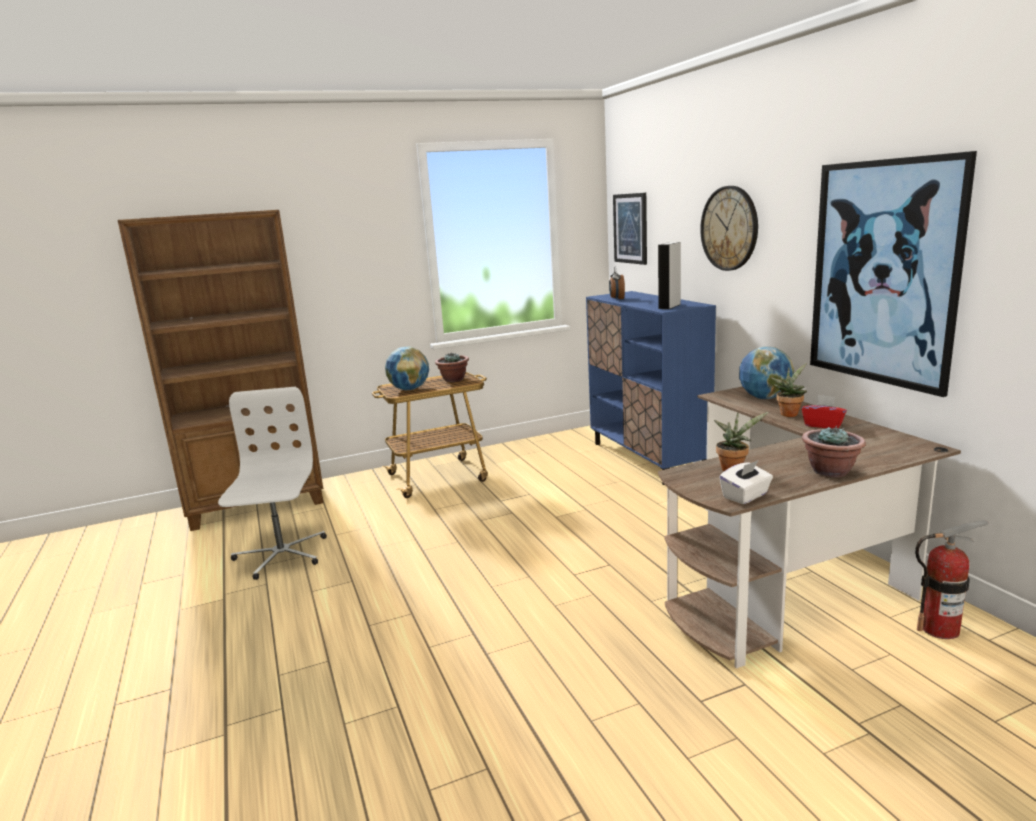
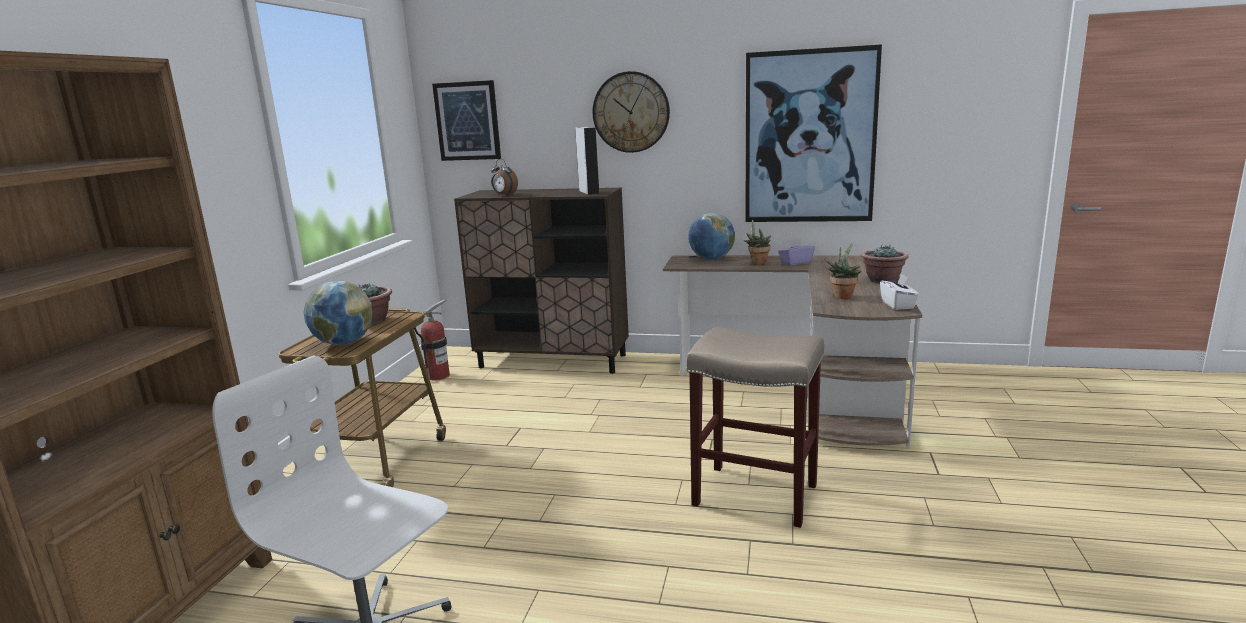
camera: 55 degrees left, 0 degrees up
(540, 613) = (753, 495): none -> beige stool
(647, 458) = (553, 361): blue cabinet -> brown cabinet
(823, 425) = (795, 263): red tissue box -> purple tissue box
(939, 629) = (917, 378): fire extinguisher -> fire extinguisher (438, 376)

